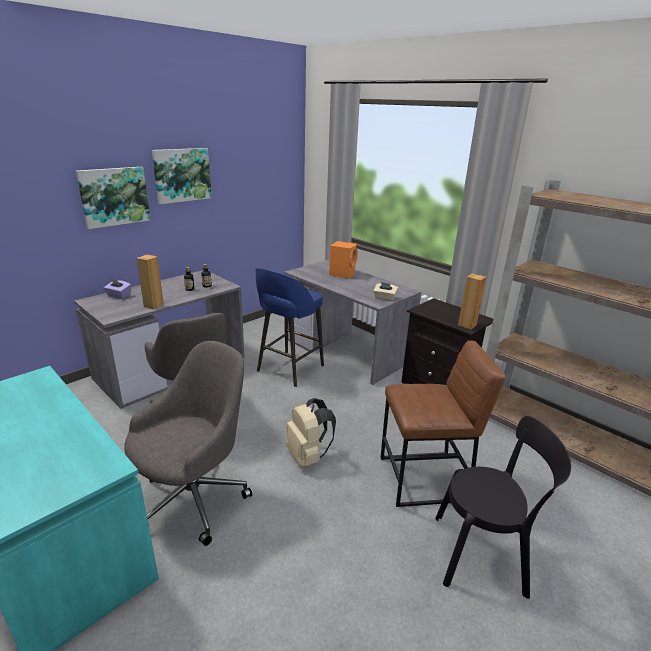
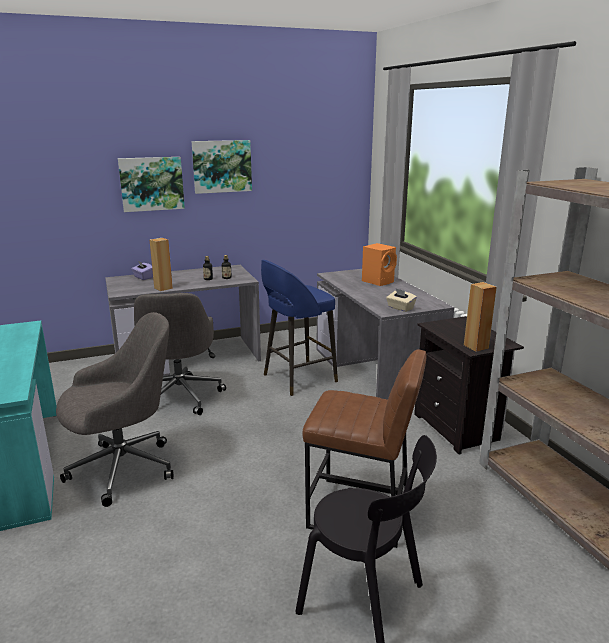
camera: 25 degrees right, 5 degrees down
(308, 456) = (253, 460): beige backpack -> none

